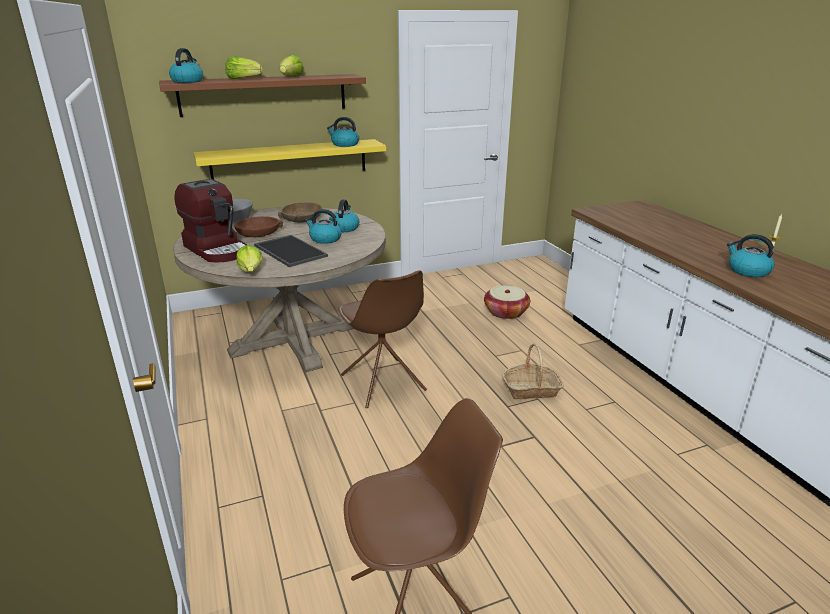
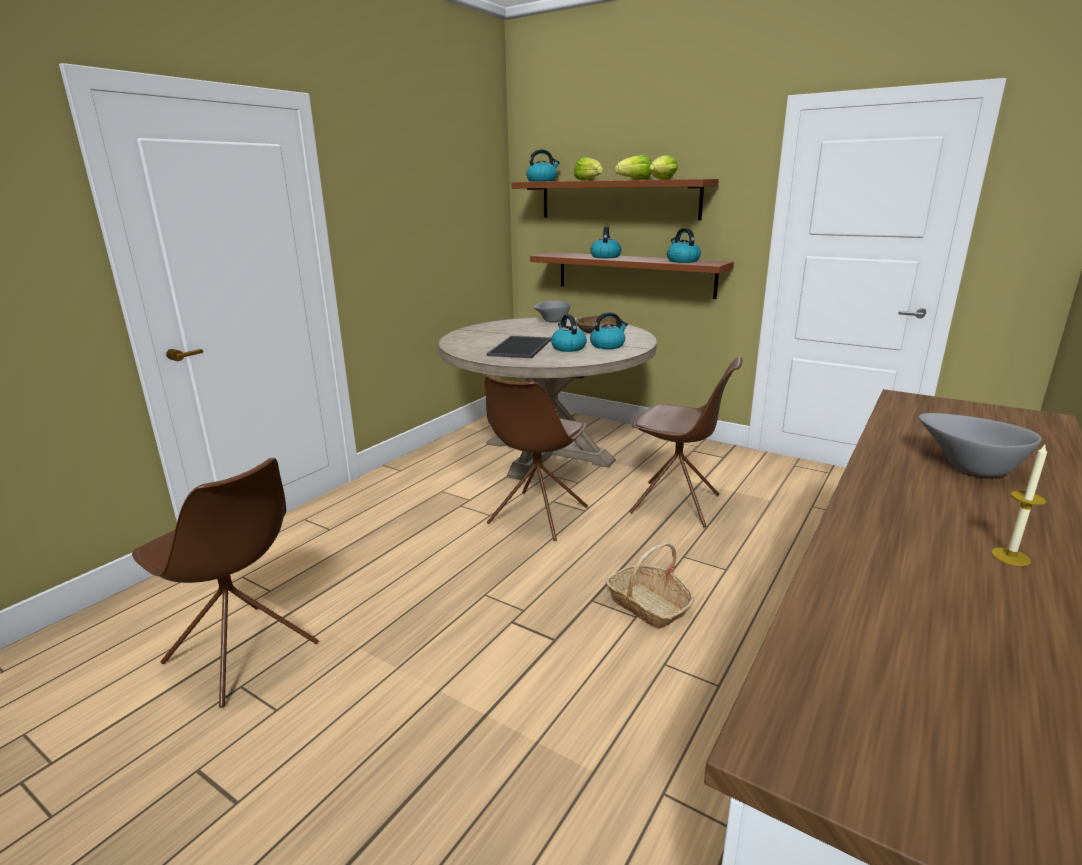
camera: 55 degrees right, 5 degrees down
(217, 249) = (484, 333): coffee machine -> none
(251, 271) = (460, 350): lettuce -> lettuce (662, 179)
(258, 233) = (539, 332): brown bowl -> none
(290, 161) = (634, 274): yellow shelf -> brown shelf
(436, 330) = (677, 504): none -> brown chair
(506, 312) = (794, 529): basket -> none
(683, 235) = (968, 467): none -> grey bowl
(747, 271) = (913, 542): kettle -> kettle (605, 257)

